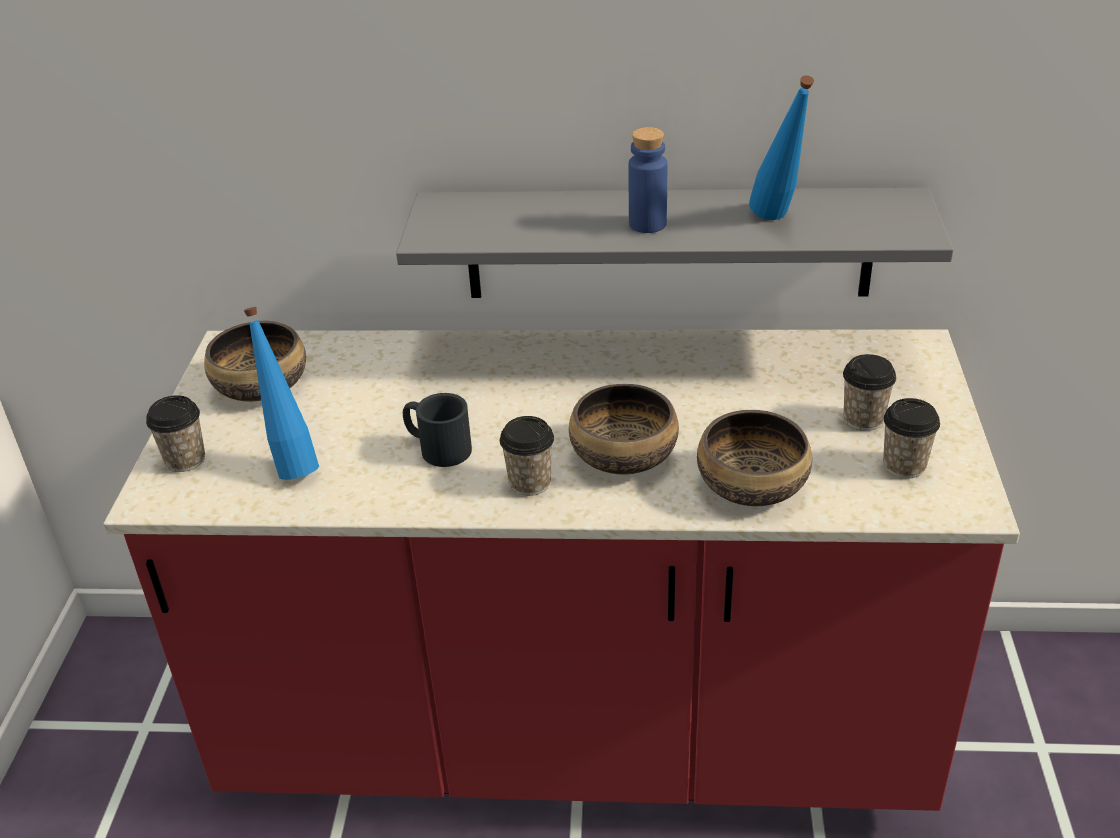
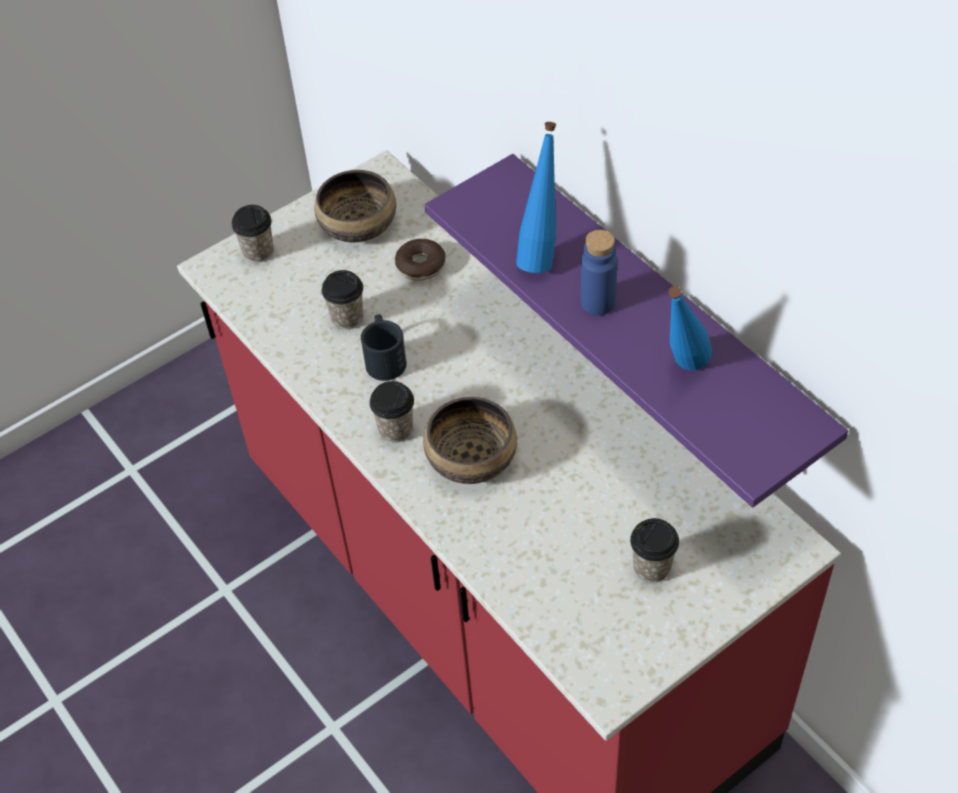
camera: 50 degrees right, 15 degrees up
(292, 464) = (302, 302): blue bottle -> blue bottle (541, 254)
(367, 376) = (421, 265): none -> donut
(668, 243) = (663, 318): grey shelf -> purple shelf
(752, 484) = (509, 548): bowl -> none
(904, 466) = (618, 624): cup -> cup (347, 318)

